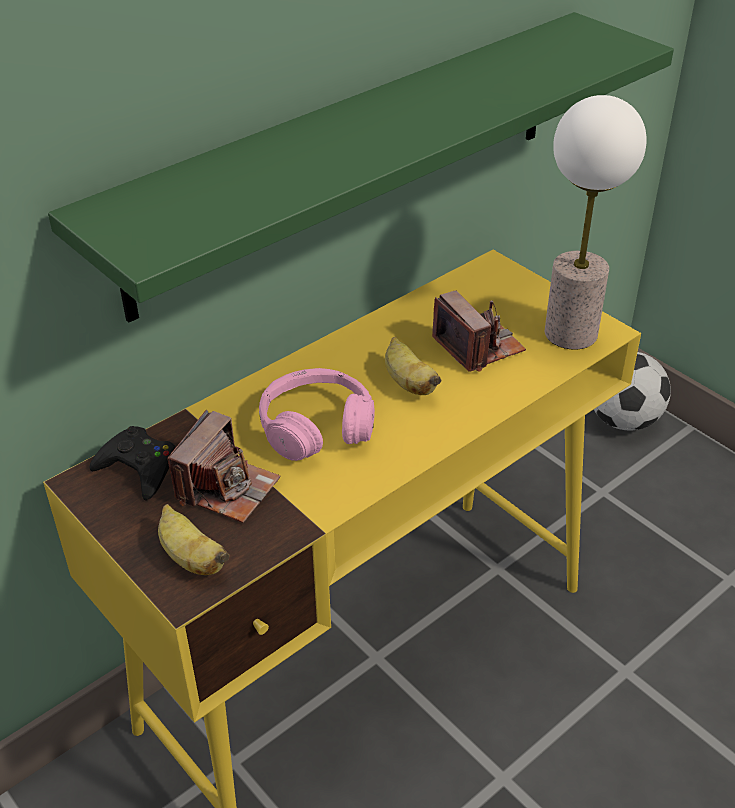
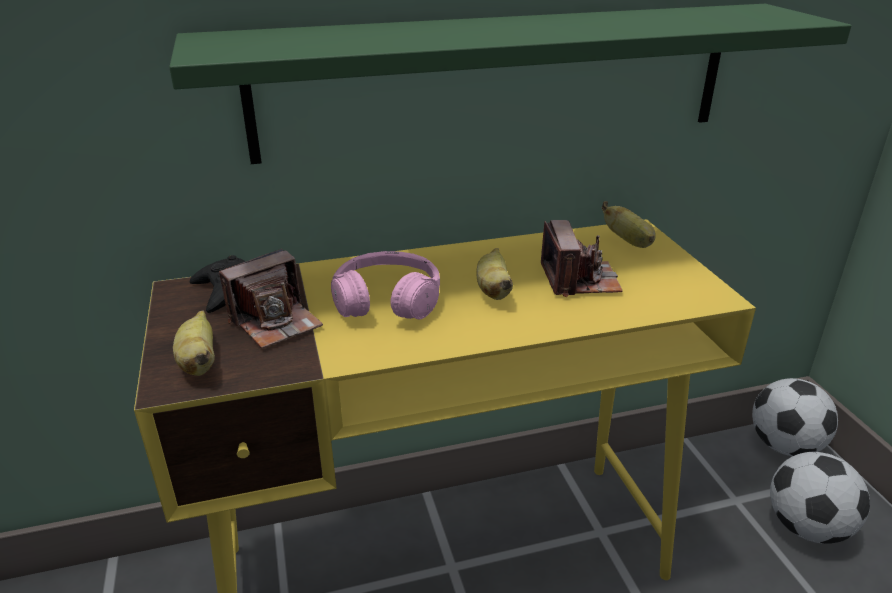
camera: 25 degrees right, 10 degrees down
(494, 284) = (629, 242): none -> banana
(570, 333) = (678, 290): table lamp -> none
(670, 496) = (807, 527): none -> football

